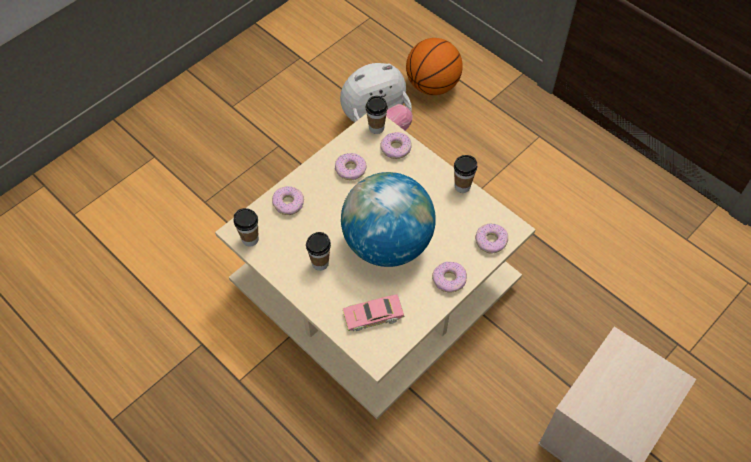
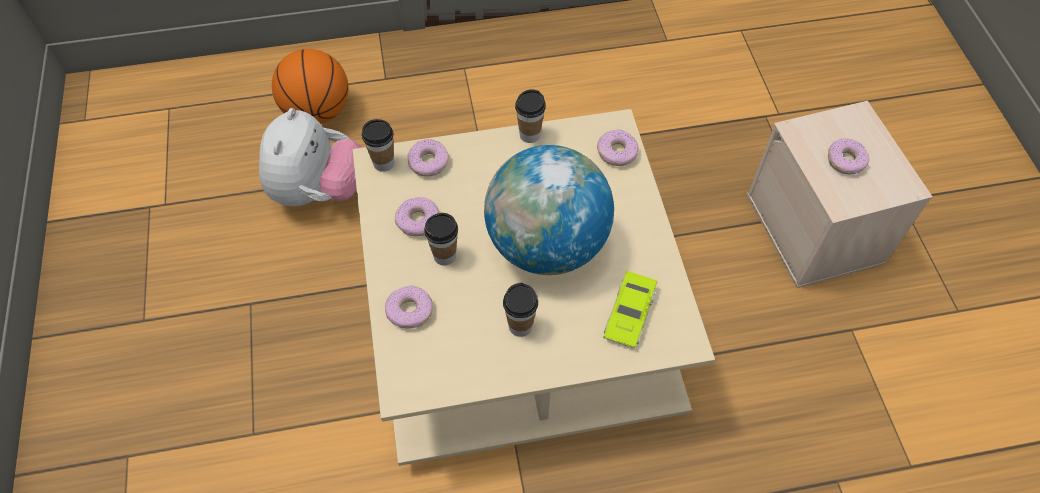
camera: 55 degrees left, 0 degrees up
(250, 239) = (426, 382): cup -> cup (444, 256)
(373, 315) = (629, 313): pink toy car -> green toy car
(449, 280) = (636, 216): donut -> donut (846, 161)

